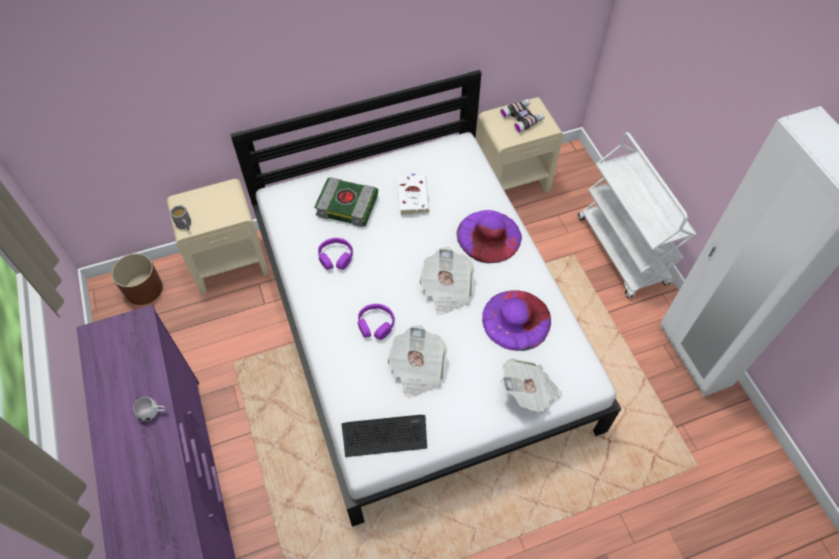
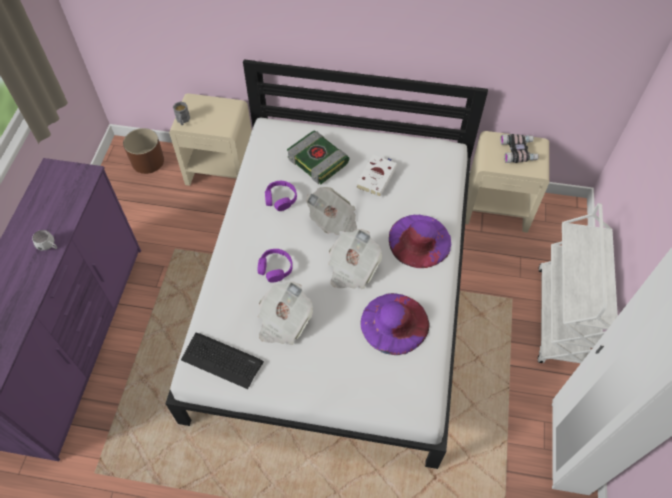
camera: 30 degrees right, 0 degrees up
(529, 392) = (363, 390): newspaper -> newspaper (333, 221)

